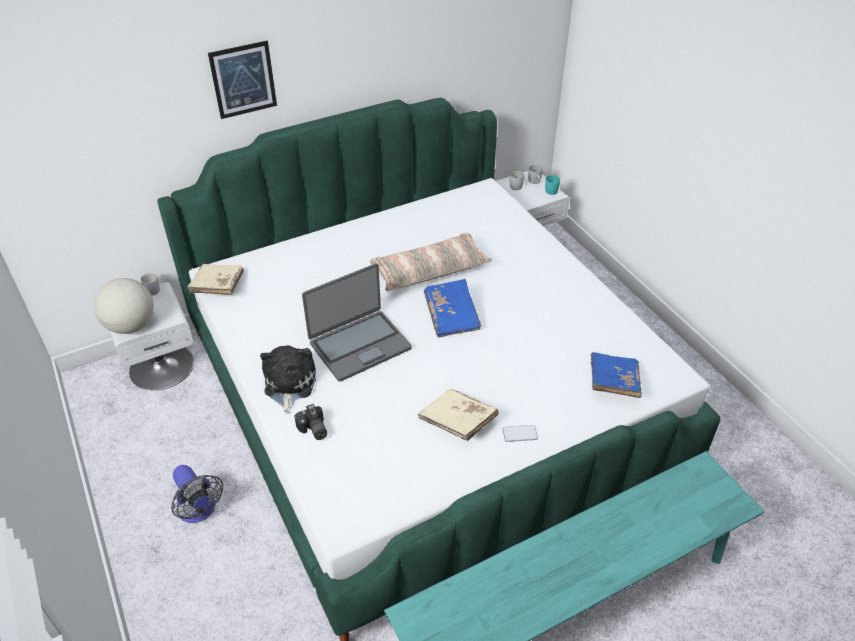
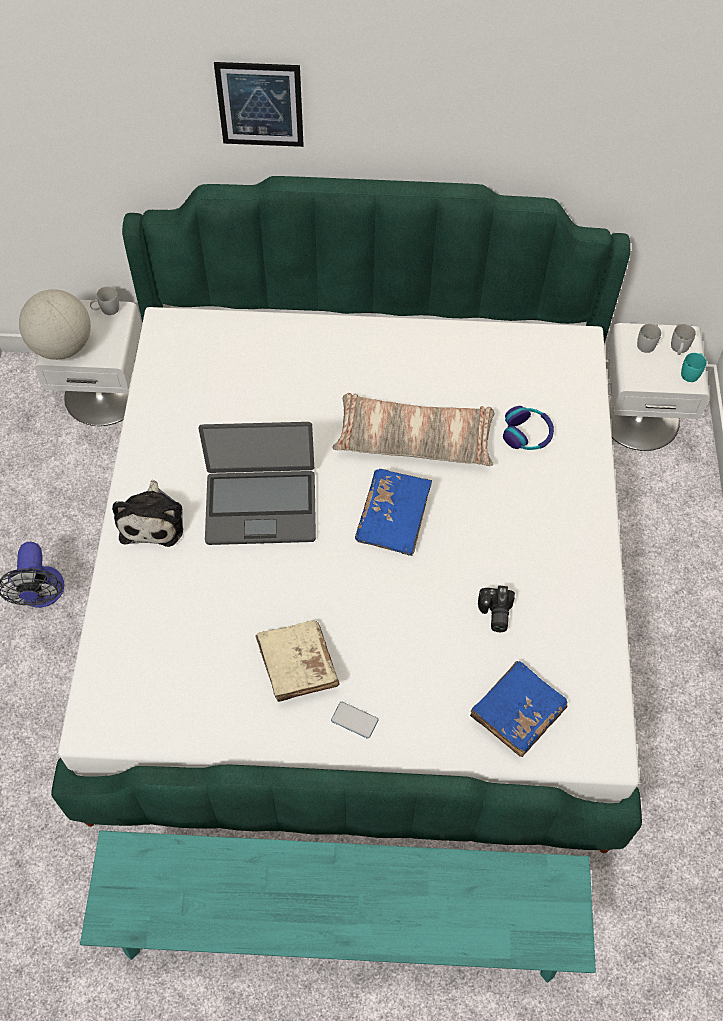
camera: 30 degrees right, 15 degrees up
(218, 287) = (161, 347): beige book -> none
(289, 384) = (153, 520): plush toy -> plush toy turned 150 degrees clockwise
(313, 430) = (140, 591): camera -> camera (494, 614)
(495, 242) = (527, 434): none -> headphones

